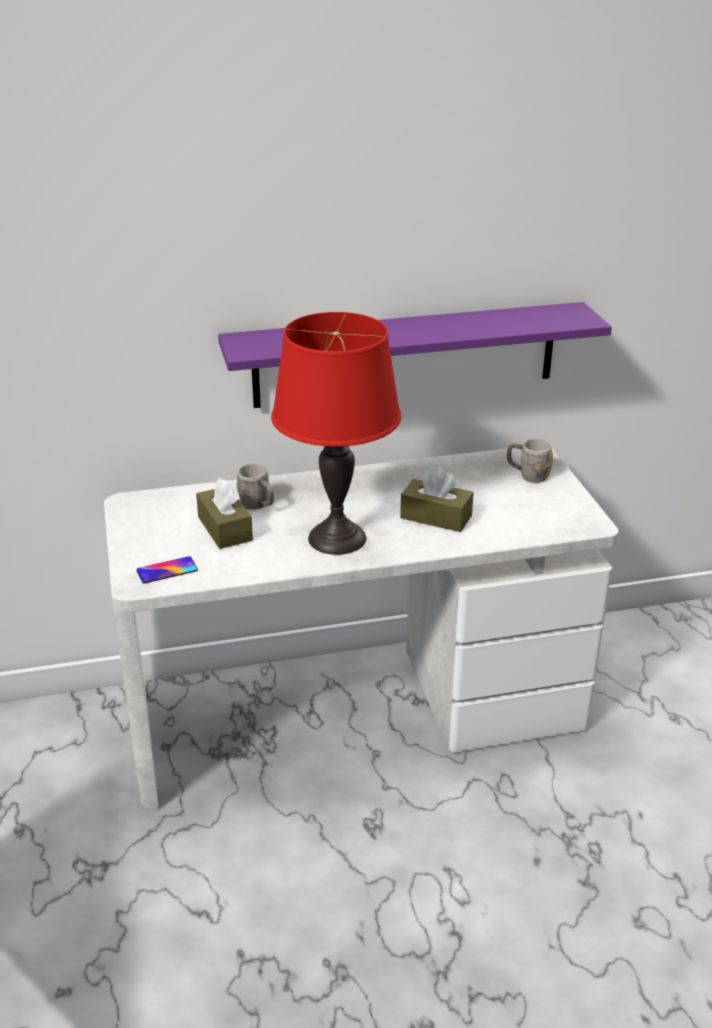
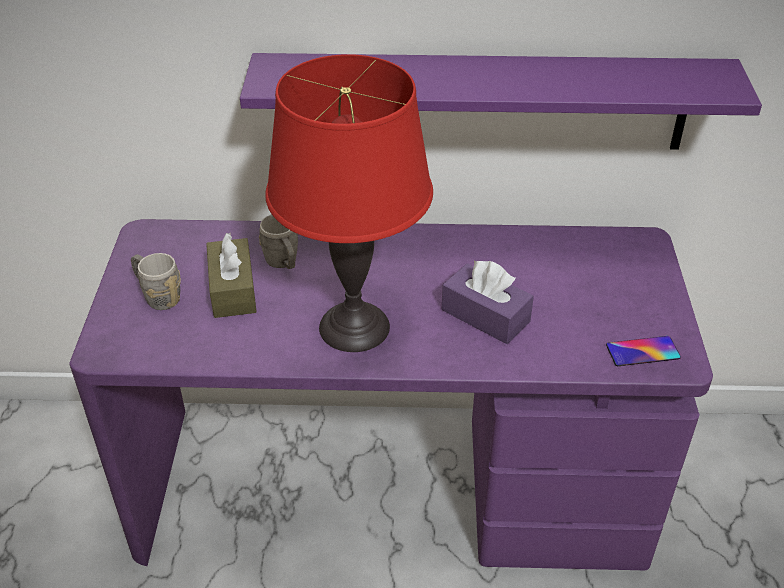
camera: 15 degrees right, 10 degrees up
(167, 570) = (143, 338): phone -> phone (642, 352)
(355, 711) = (392, 486): white desk -> purple desk
(436, 517) = (485, 315): brown tissue box -> purple tissue box
(527, 475) = (623, 271): grey mug -> grey mug (158, 296)

